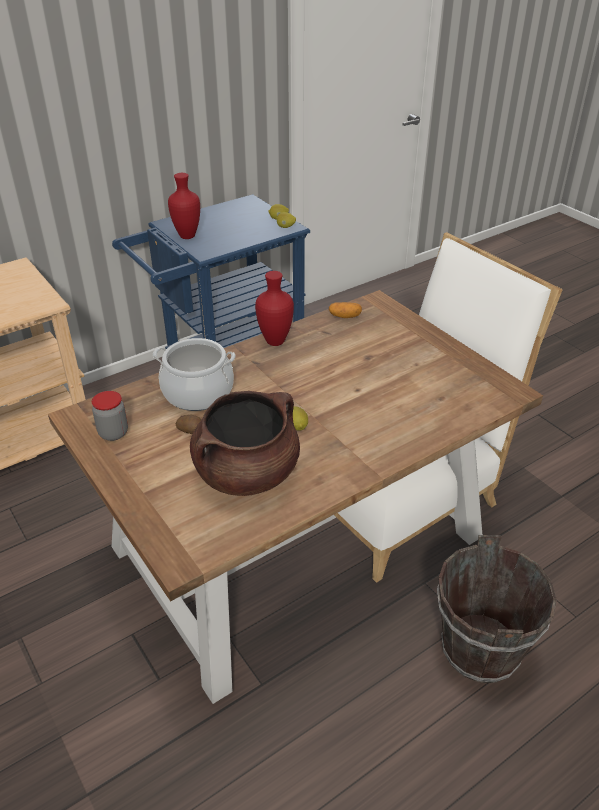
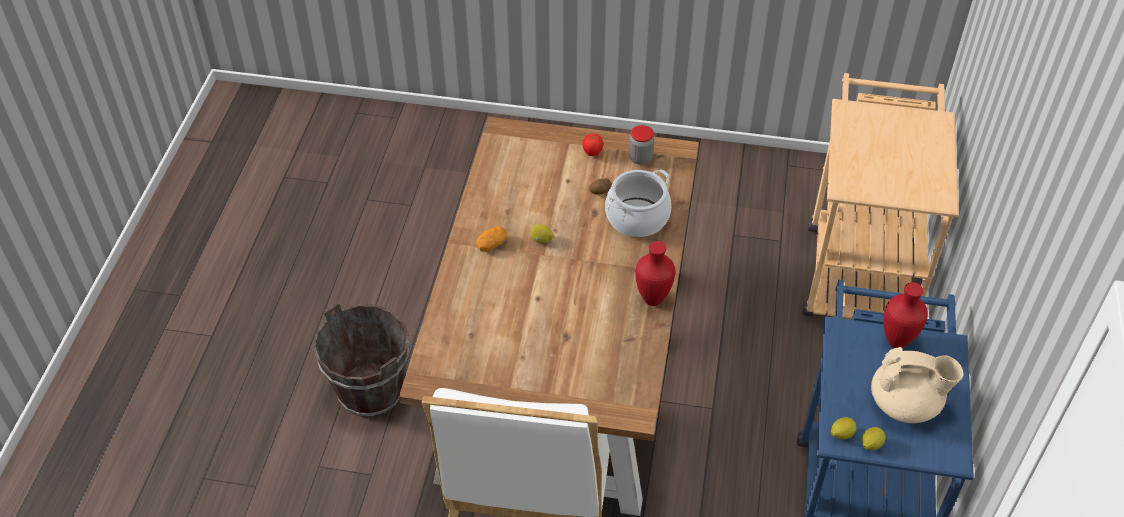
camera: 135 degrees right, 10 degrees up
(142, 467) = (592, 153): none -> tomato
(233, 219) = (905, 404): none -> beige teapot
(247, 473) = (529, 190): brown cooking pot -> none
(344, 316) = (638, 370): potato -> potato (491, 245)

